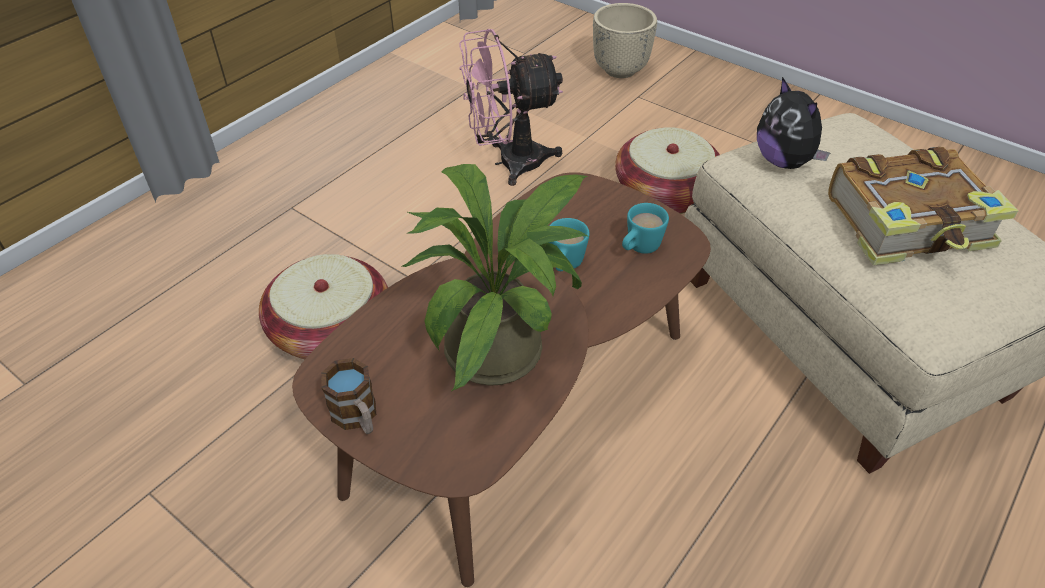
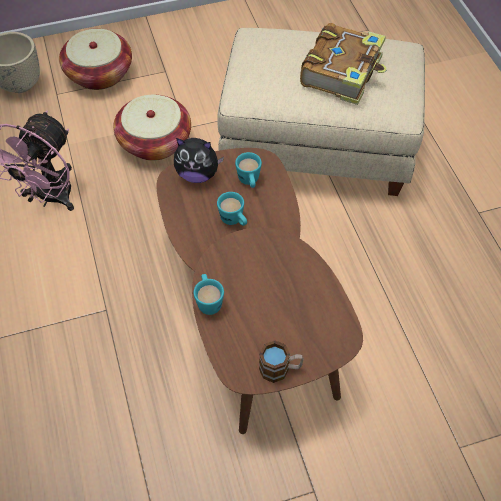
camera: 55 degrees left, 10 degrees up
(331, 331) = (111, 377): basket -> basket (99, 74)
(410, 294) = (208, 301): none -> turquoise mug
(505, 347) = (282, 279): potted plant -> none
(784, 161) = (258, 82): plush toy -> plush toy (197, 174)

